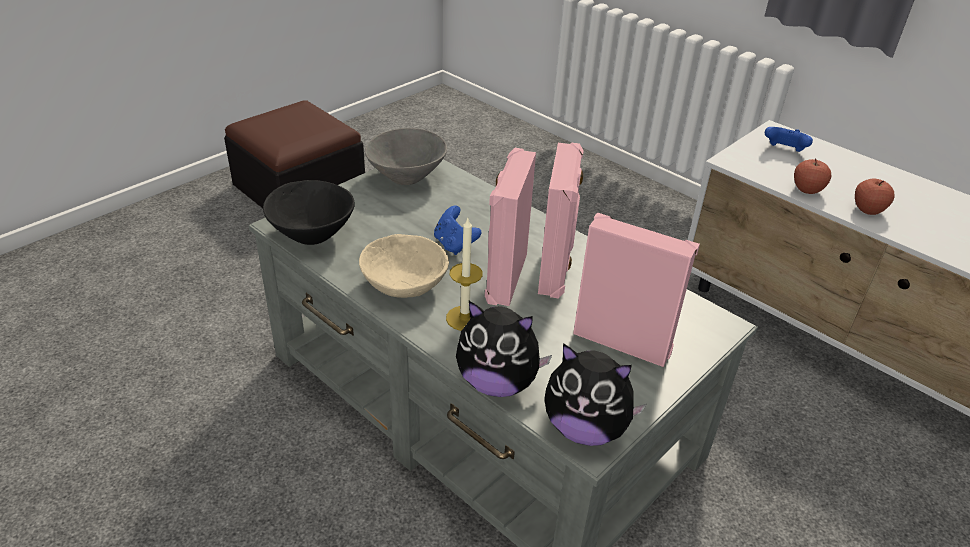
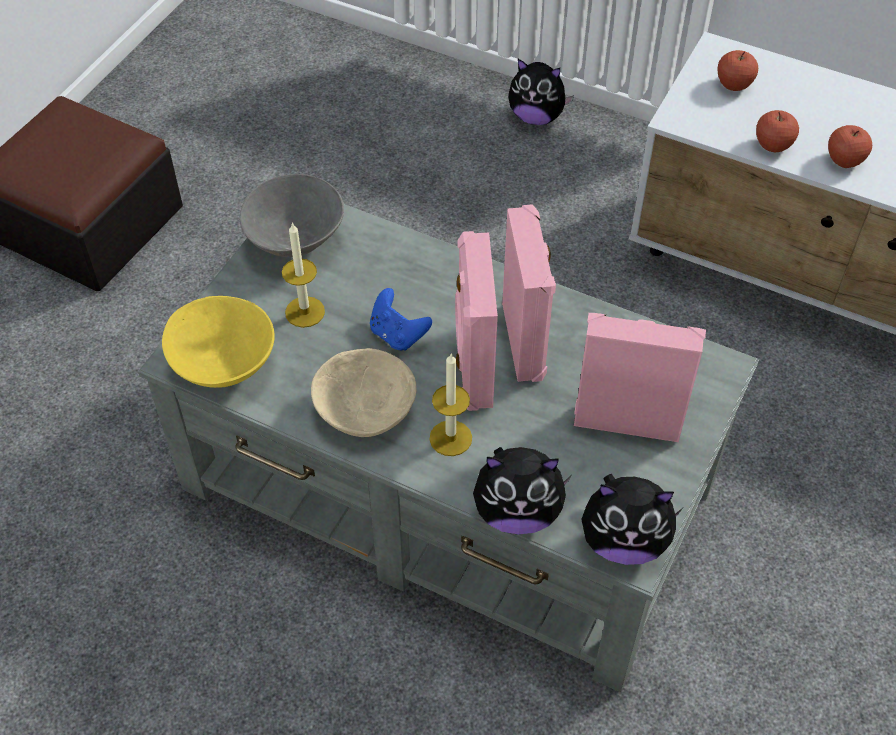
camera: 15 degrees left, 15 degrees up
(312, 234) = (224, 365): black bowl -> yellow bowl
(391, 216) = (305, 312): none -> candle
(636, 192) = (536, 117): none -> plush toy
(784, 151) = (734, 85): blue game controller -> apple

